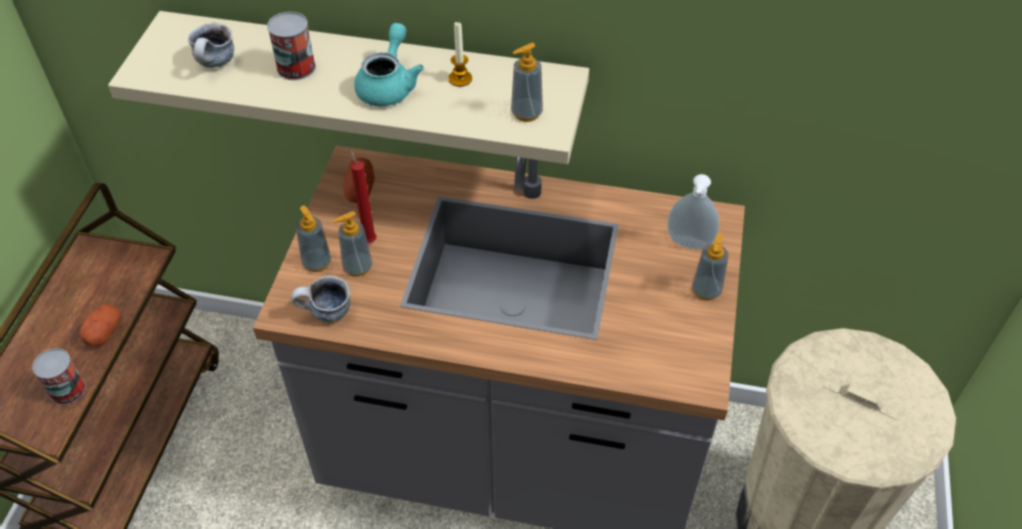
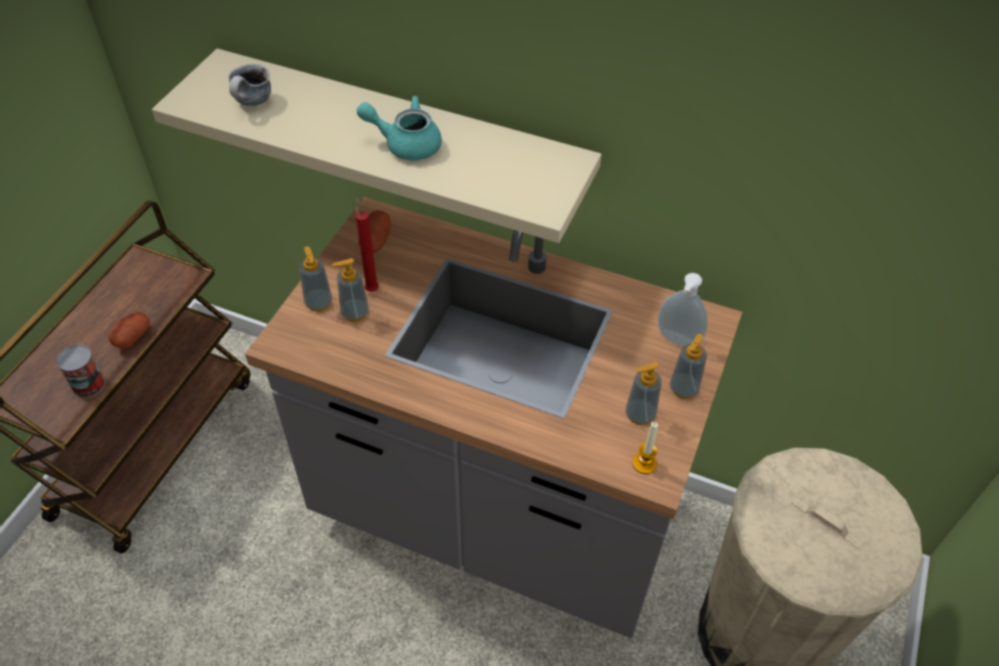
camera: 10 degrees right, 0 degrees up
(296, 67) = (324, 116): can -> none
(325, 314) = (314, 352): mug -> none
(389, 85) = (405, 144): turquoise teapot -> turquoise teapot turned 105 degrees counterclockwise
(460, 79) = (474, 147): candle -> candle (644, 463)
(526, 113) = (528, 188): soap dispenser -> soap dispenser (640, 414)

